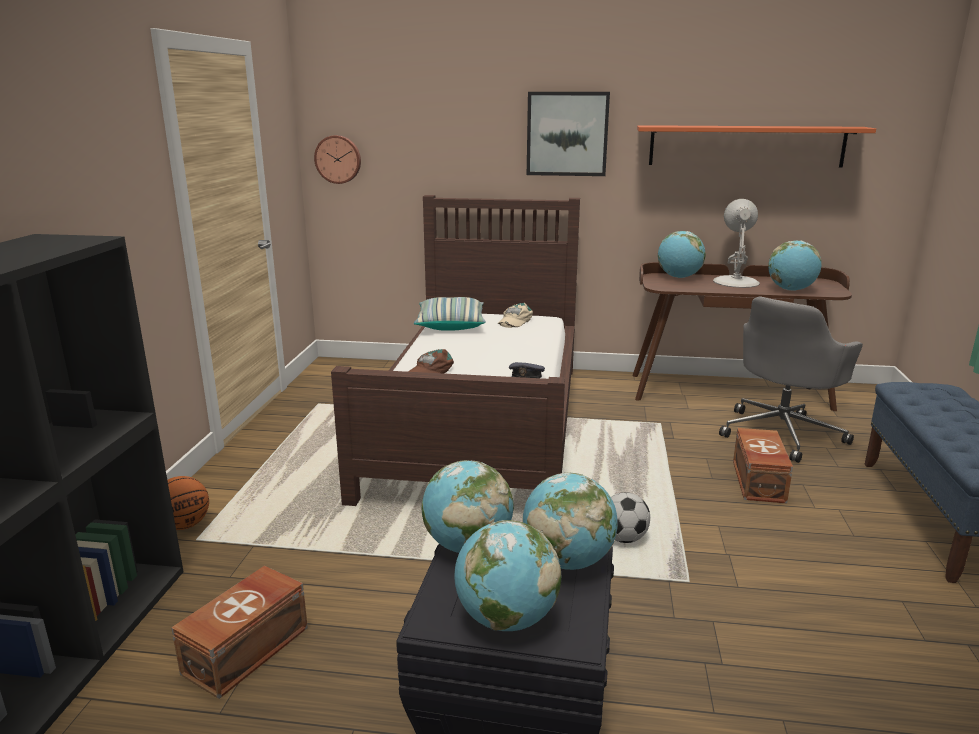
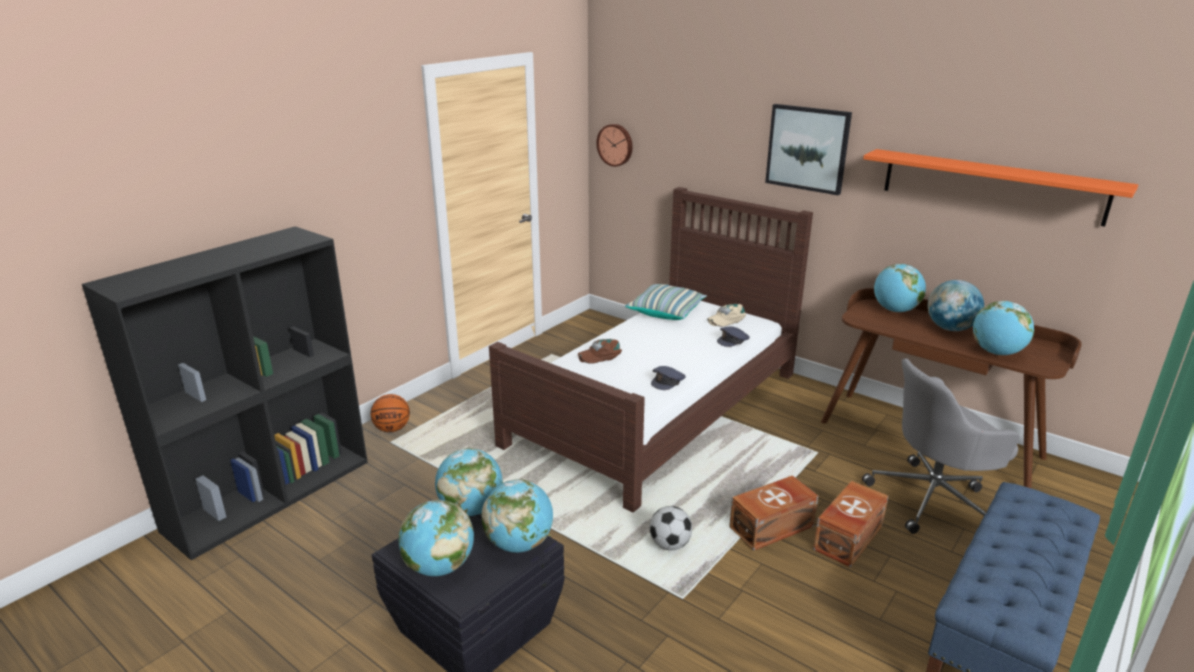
camera: 30 degrees right, 5 degrees up
(249, 650) = (362, 528): brown storage box -> brown storage box (773, 527)
(542, 335) = (733, 340): none -> grey cap
(735, 281) = (950, 328): white table lamp -> globe

